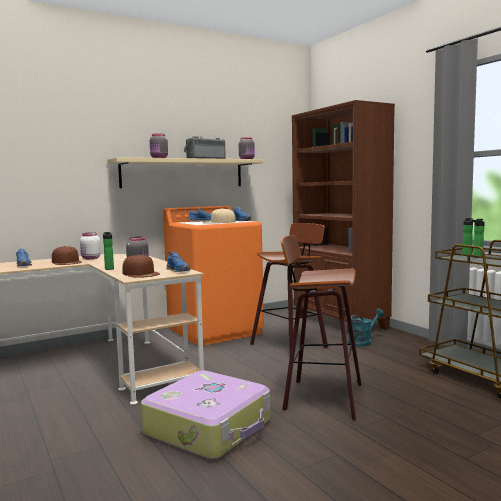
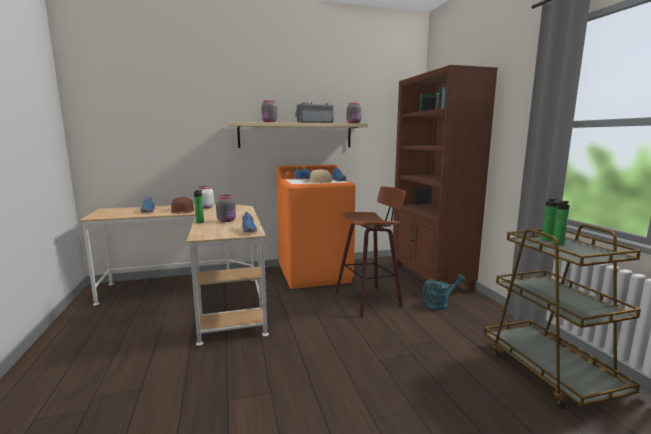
camera: 15 degrees right, 5 degrees up
(141, 273) = (215, 231): brown cap -> none
(209, 427) = (240, 386): suitcase -> none
(320, 397) = (362, 368): stool -> none

